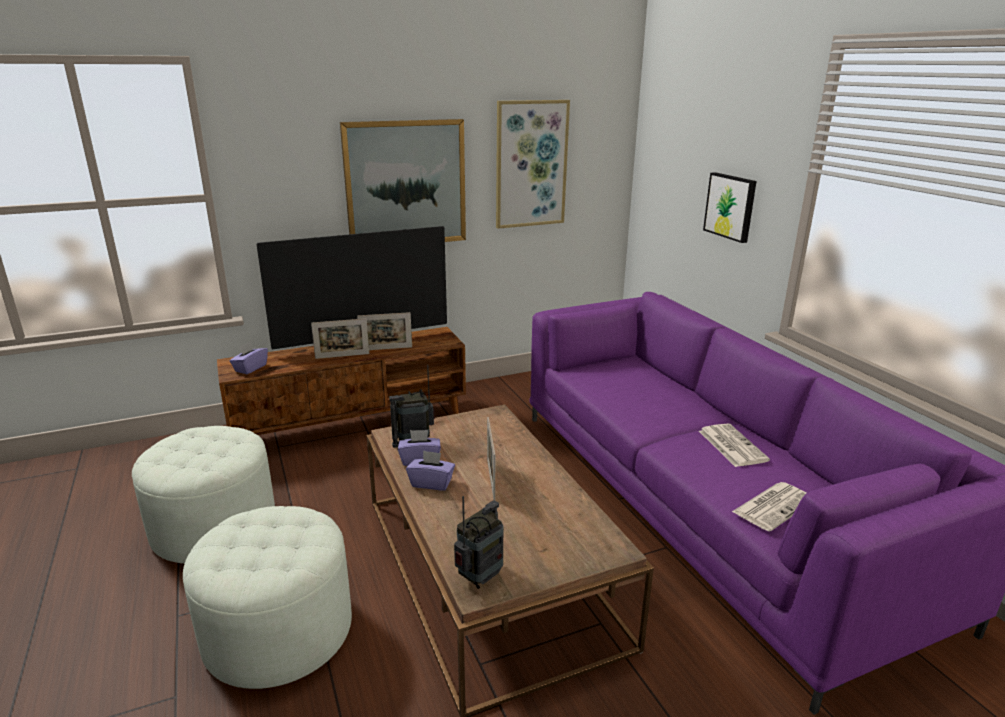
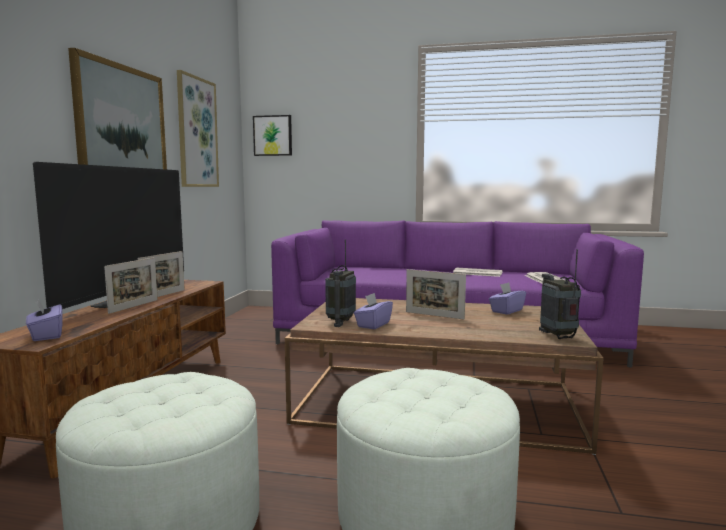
camera: 55 degrees left, 15 degrees down
(431, 483) = (414, 327): purple tissue box -> purple tissue box (506, 311)
(730, 206) = (355, 157): picture -> picture (273, 135)

